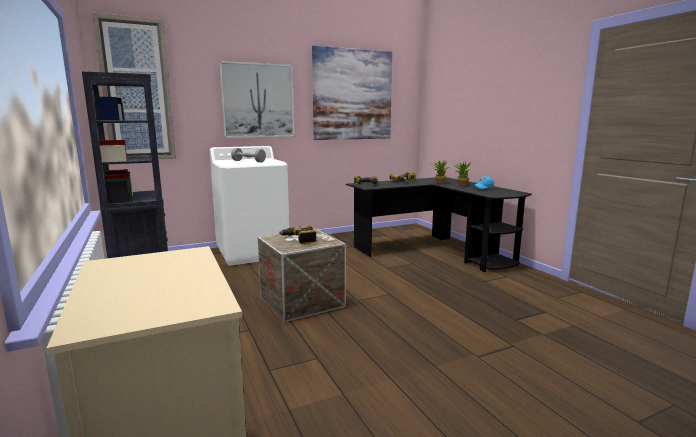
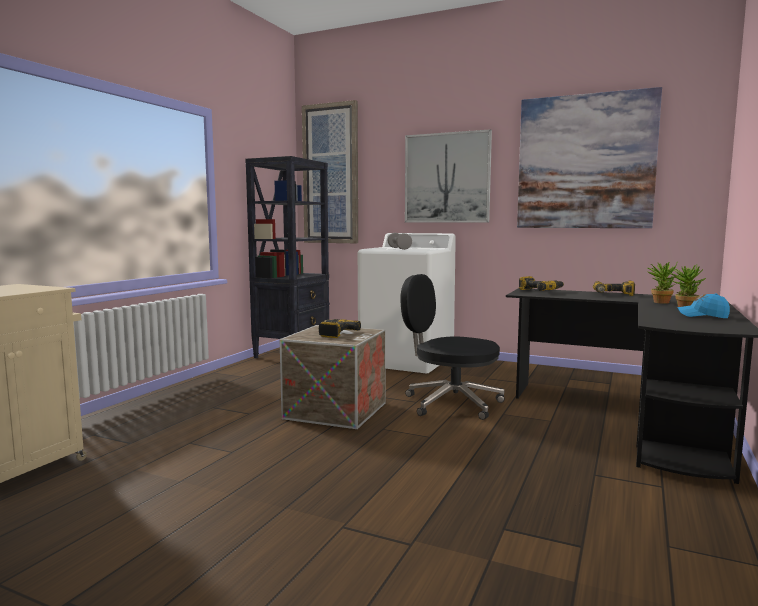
camera: 50 degrees right, 5 degrees down
(349, 271) = (450, 403): none -> black office chair

